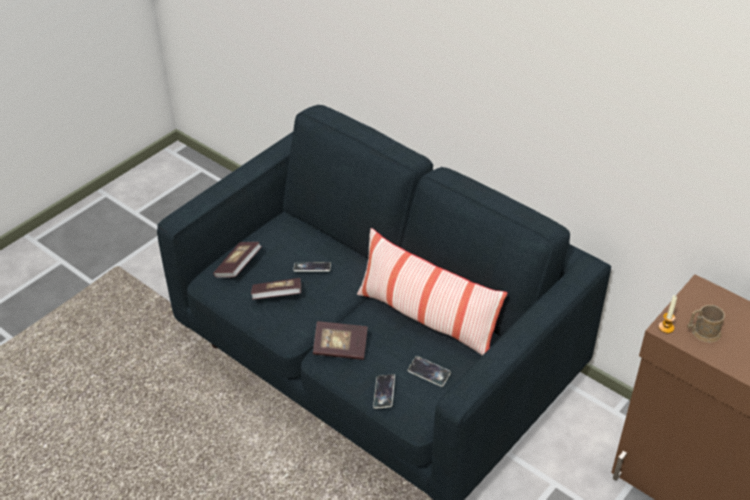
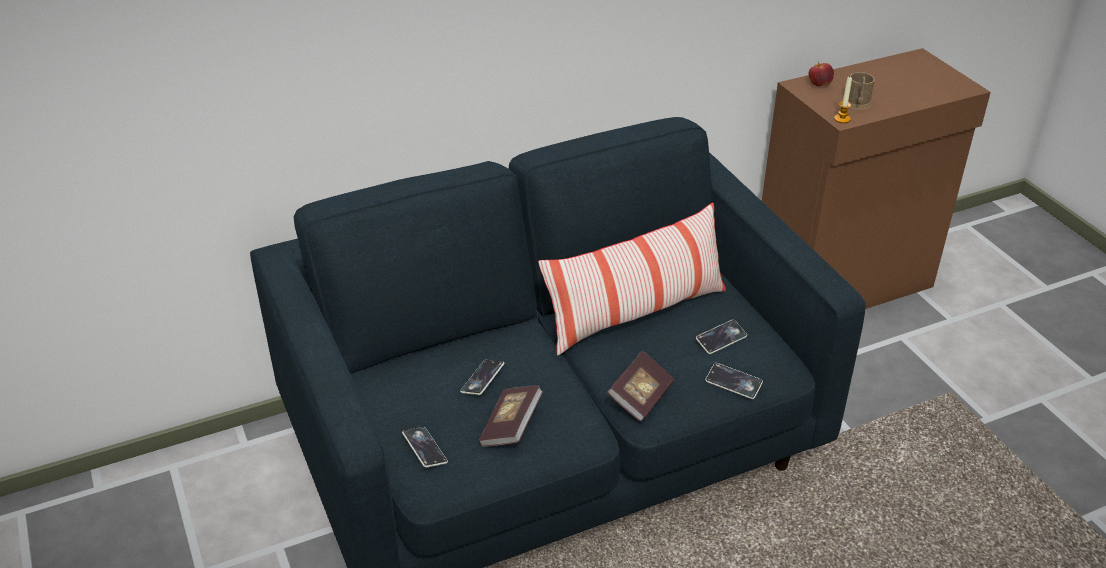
camera: 65 degrees left, 5 degrees down
(238, 267) = (425, 449): book -> phone
(714, 300) = (819, 85): none -> apple

